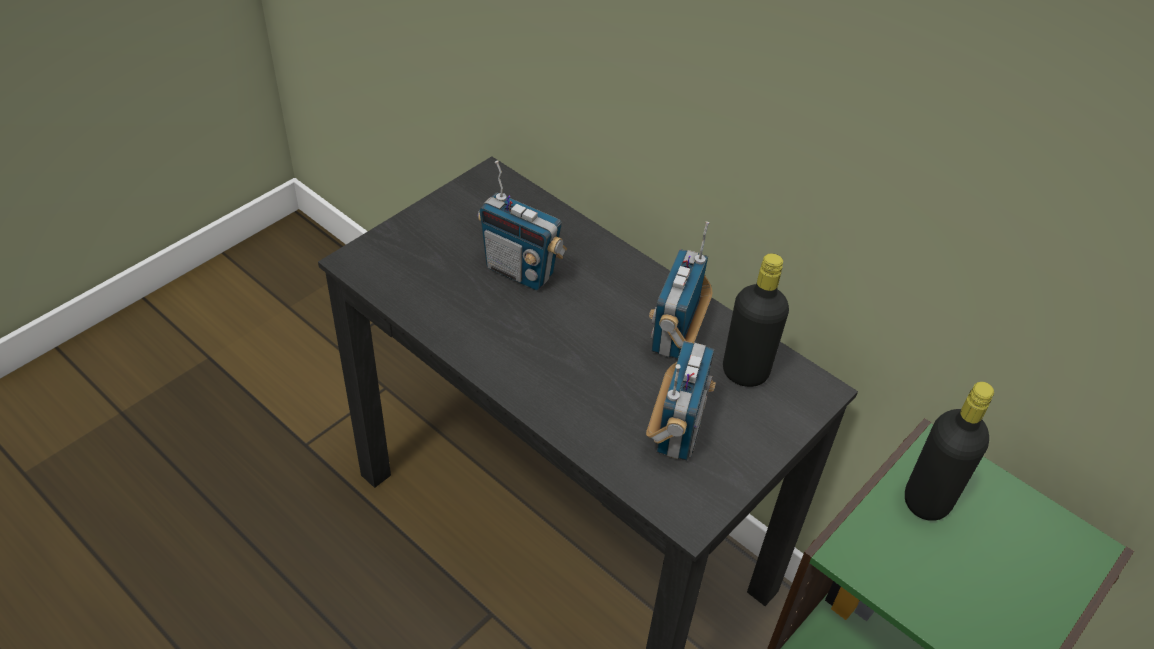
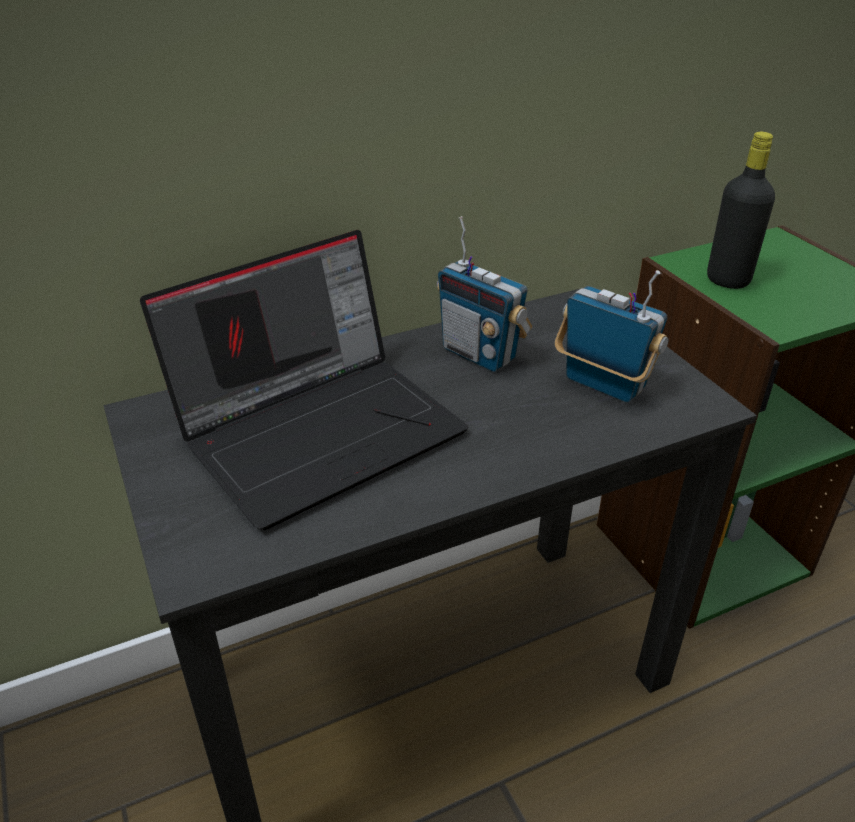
camera: 65 degrees left, 10 degrees down
(520, 271) = (321, 429): radio -> laptop
(745, 372) = (544, 330): black bottle -> none

